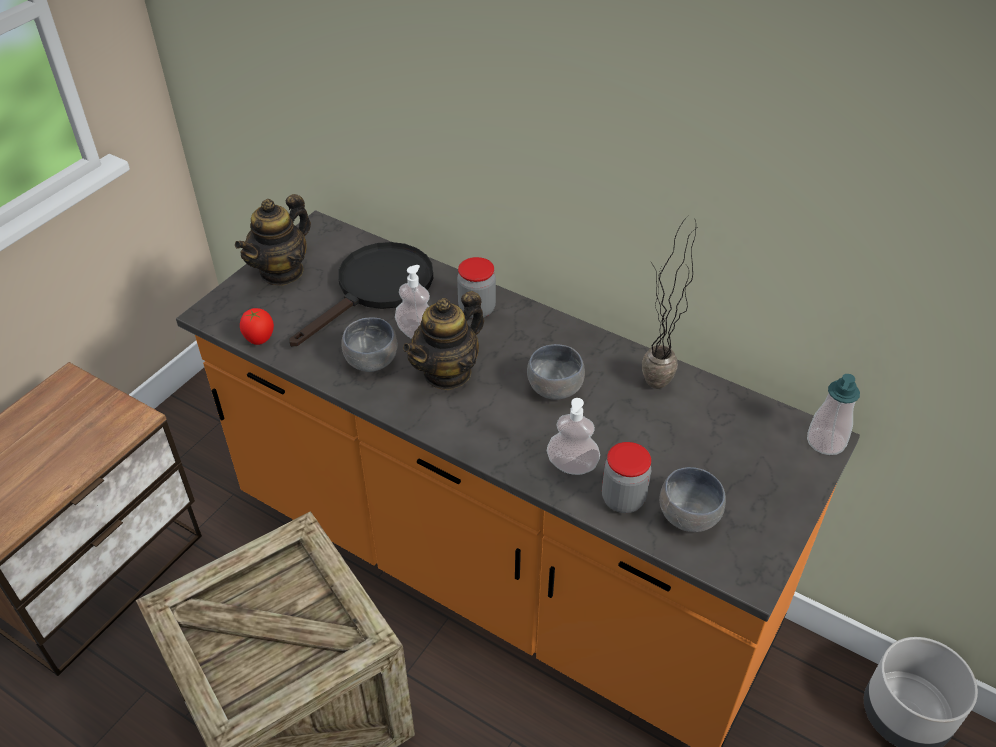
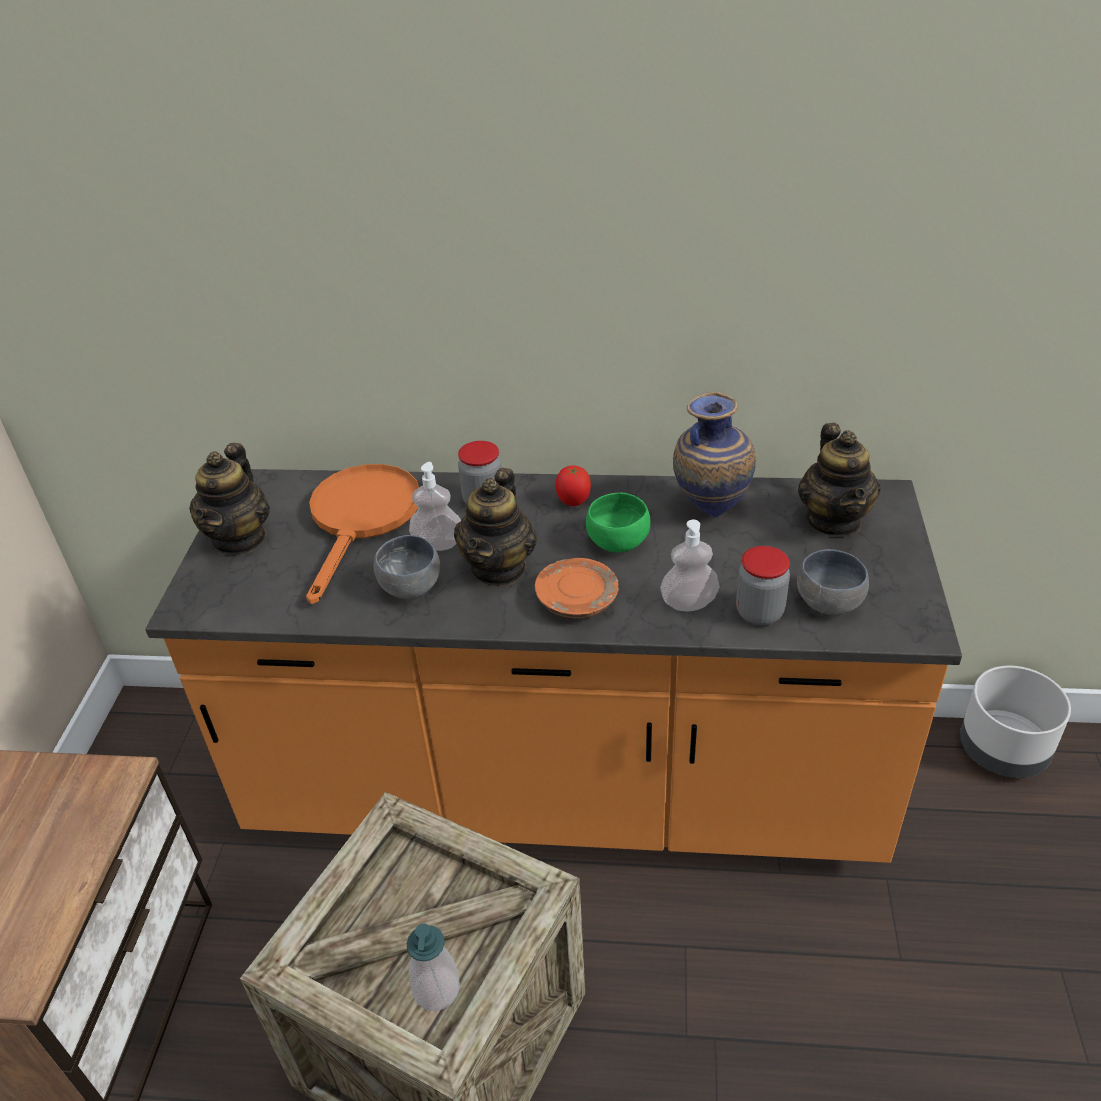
camera: 25 degrees left, 5 degrees down
(259, 340) = (266, 613): tomato -> tomato (573, 502)
(376, 289) = (362, 519): black frying pan -> orange frying pan
(487, 424) = (577, 599): none -> orange plate
(552, 389) = (616, 544): grey bowl -> green bowl
(652, 391) = (710, 511): potted plant -> vase
(754, 444) = (834, 520): none -> teapot
(825, 442) = (890, 496): soap dispenser -> soap dispenser (436, 989)

